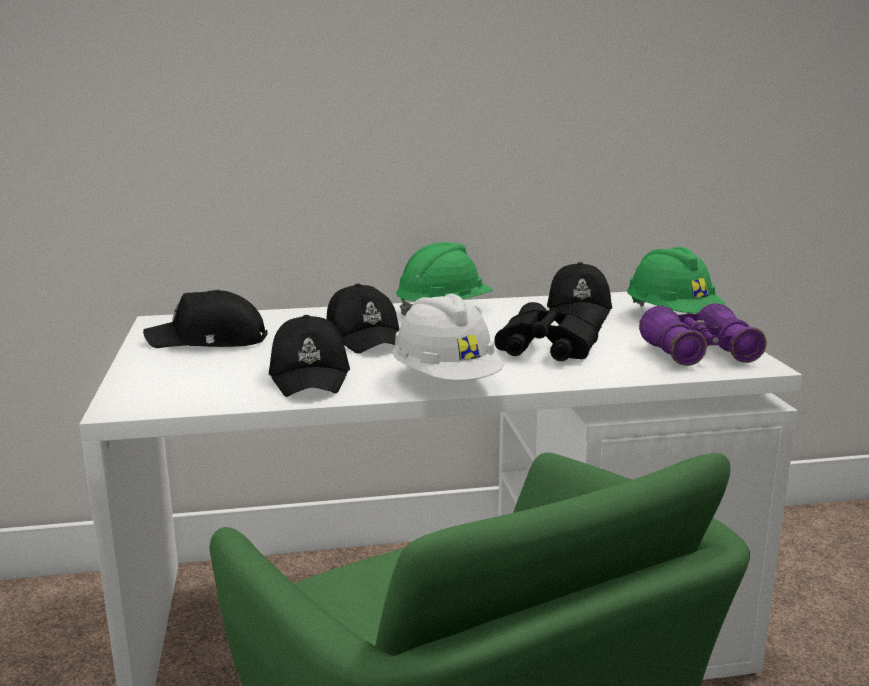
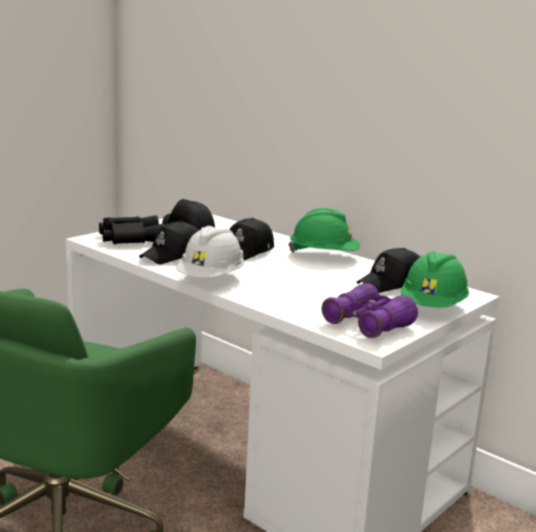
camera: 50 degrees right, 0 degrees up
(545, 347) = (304, 288): black binoculars -> black binoculars (130, 238)

